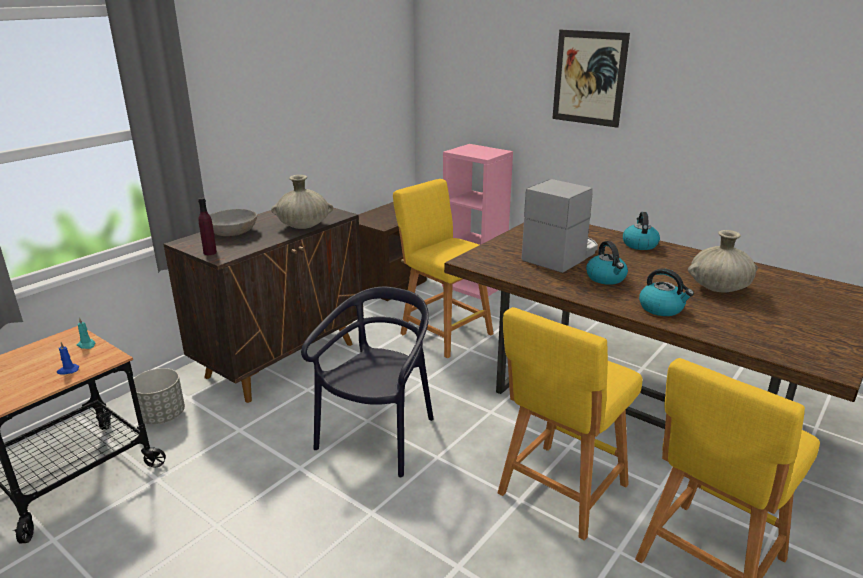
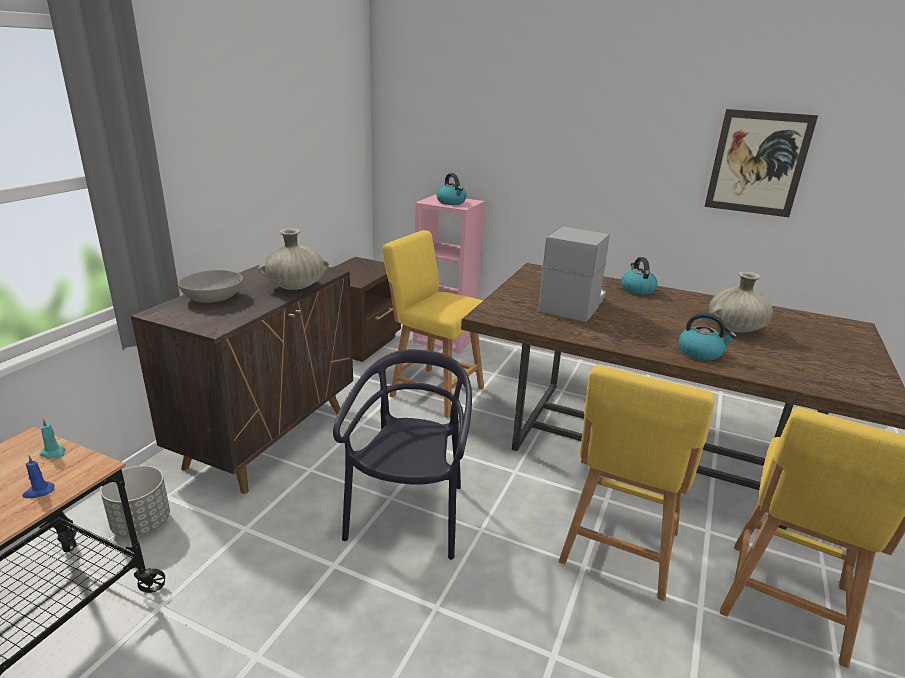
camera: 15 degrees left, 0 degrees up
(210, 252) = (197, 323): purple bottle -> none
(589, 78) = (566, 126): picture -> picture (757, 163)
(606, 278) = (630, 325): kettle -> kettle (451, 202)

